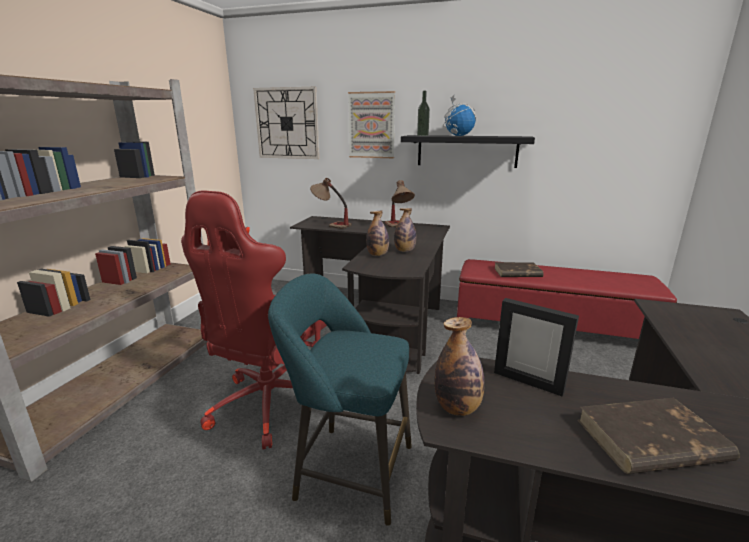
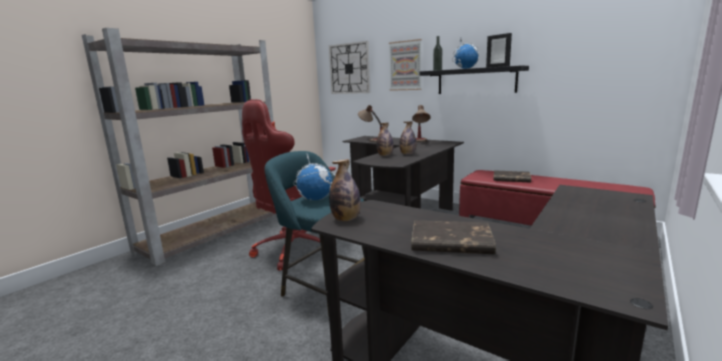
camera: 20 degrees right, 5 degrees down
(346, 353) = (315, 199): none -> globe
(528, 381) = (406, 214): picture frame -> picture frame (498, 67)

